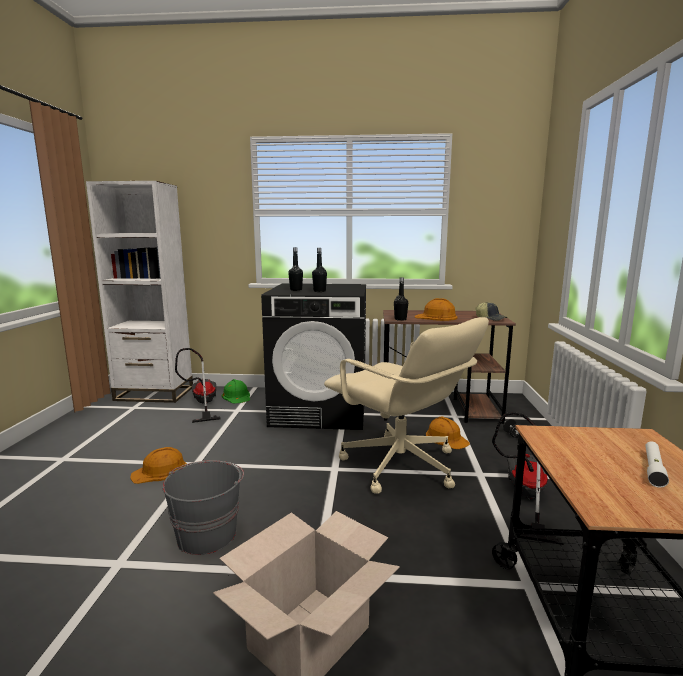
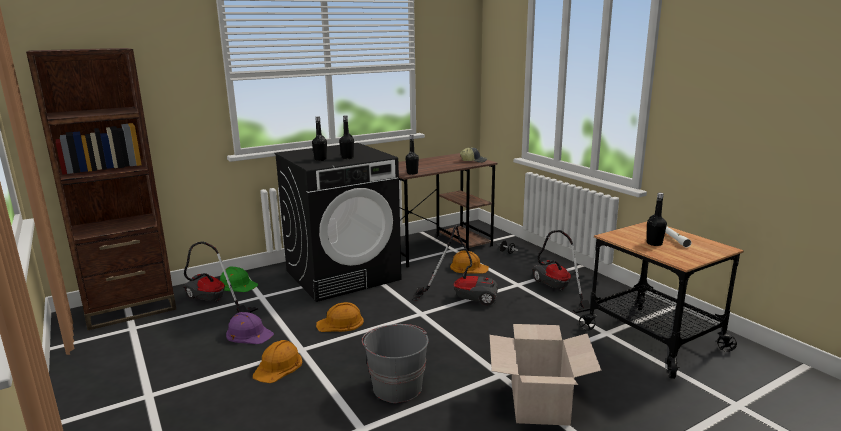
camera: 35 degrees left, 5 degrees up
(154, 394) = (130, 308): white bookcase -> brown bookcase
(185, 436) = (249, 333): none -> purple hard hat
(400, 466) = (463, 296): beige office chair -> vacuum cleaner
(436, 317) = (434, 166): orange hard hat -> orange hard hat (340, 323)
(599, 463) = (654, 243): none -> black bottle

